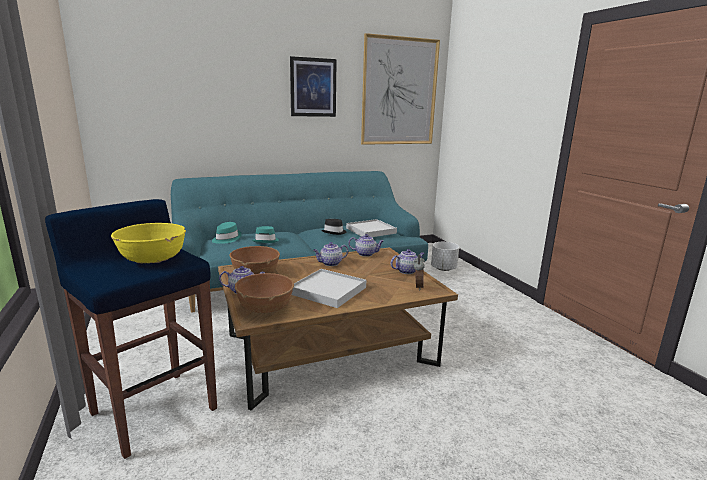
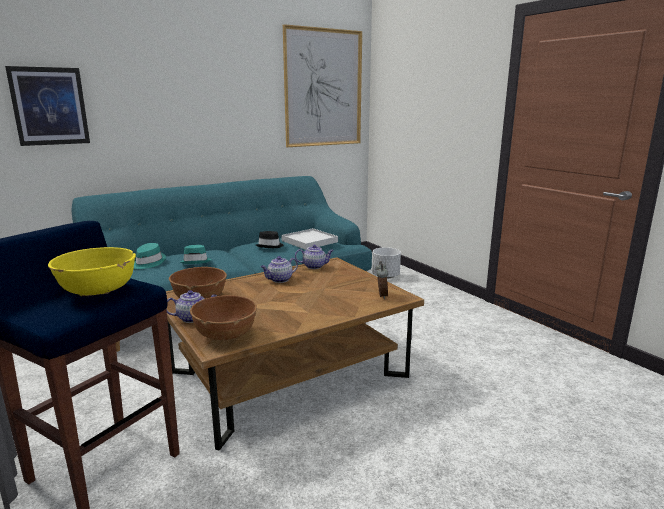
camera: 10 degrees left, 0 degrees up
(313, 87) = (230, 85): picture -> picture (49, 106)
(328, 290) = (288, 308): white tray -> none
(407, 271) = (364, 280): teapot -> none

